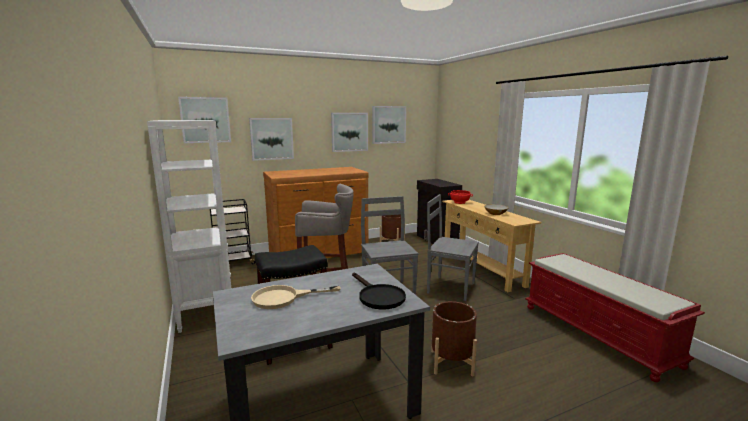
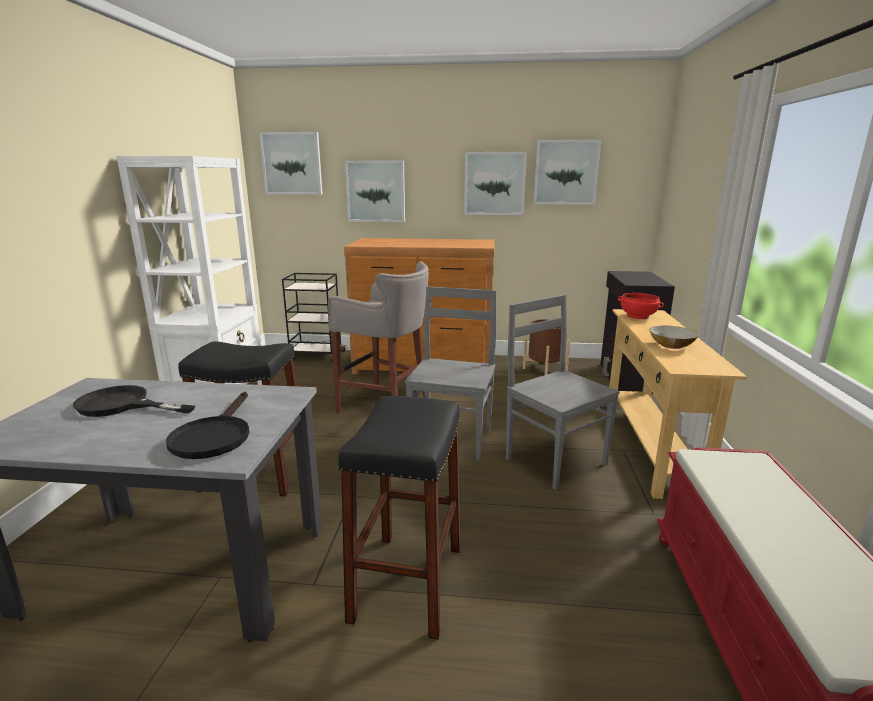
camera: 30 degrees right, 5 degrees up
(284, 298) = (123, 405): beige frying pan -> black frying pan
(451, 362) = (407, 582): brown planter -> black stool

